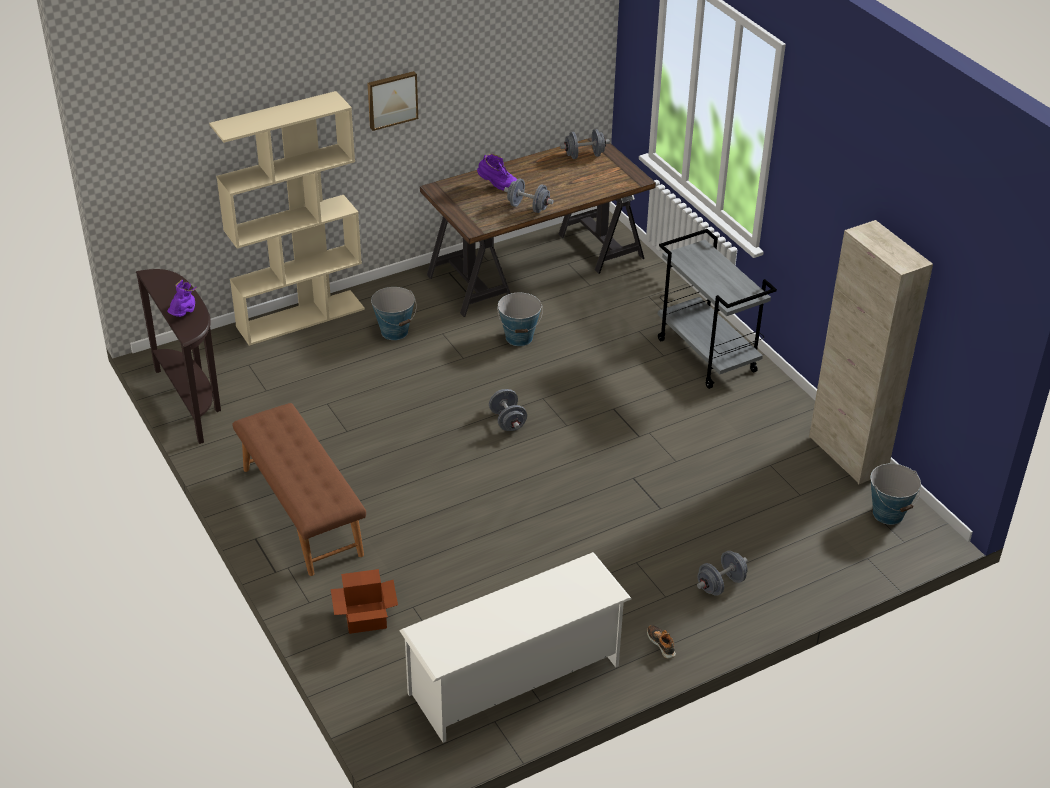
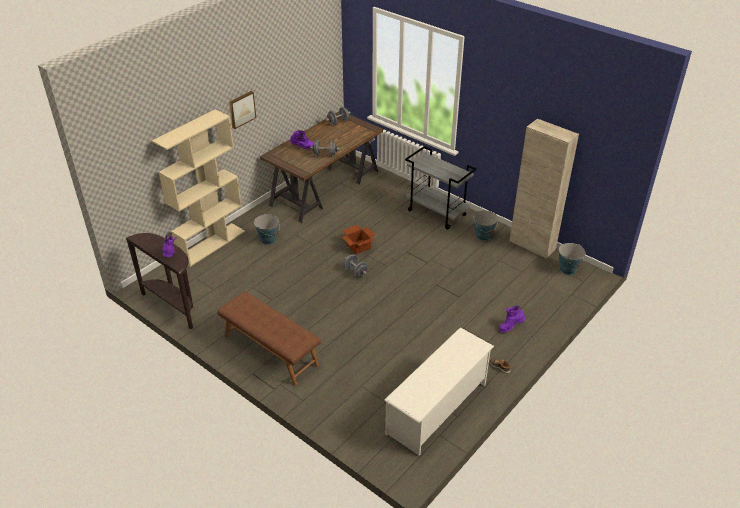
camera: 20 degrees left, 0 degrees up
(366, 616) = (338, 398): cardboard box -> cardboard box (358, 246)
(519, 338) = (337, 227): bucket -> bucket (483, 236)
(720, 584) = (510, 327): grey dumbbell -> purple boot

